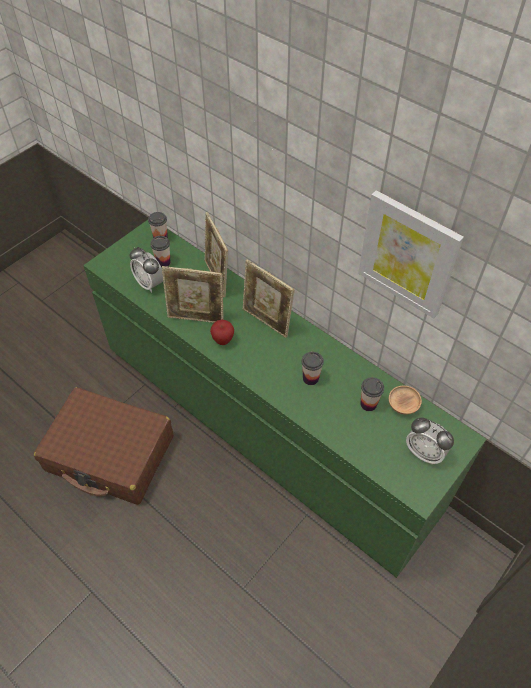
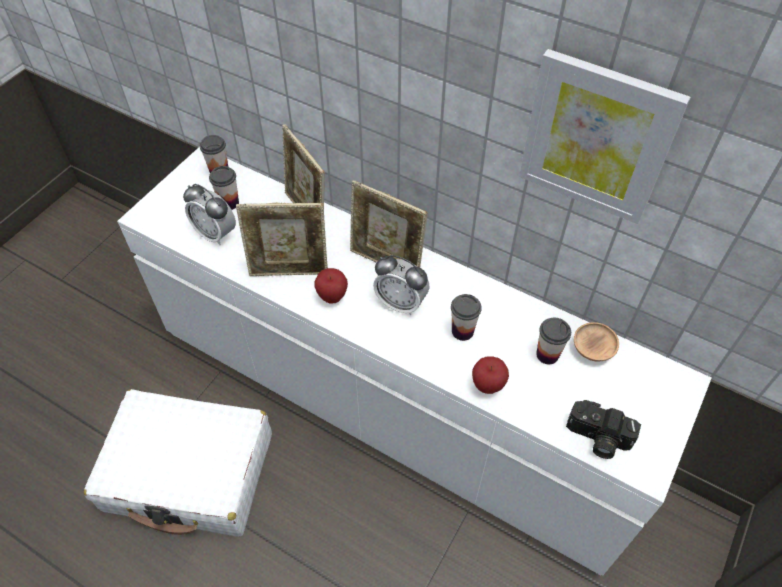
camera: 10 degrees left, 0 degrees up
(110, 454) = (190, 472): brown suitcase -> white suitcase
(266, 426) = (391, 401): green dresser -> white dresser
(319, 419) = (487, 385): none -> apple
(389, 468) = (597, 438): none -> camera
(424, 452) = (637, 409): alarm clock -> alarm clock (401, 303)

